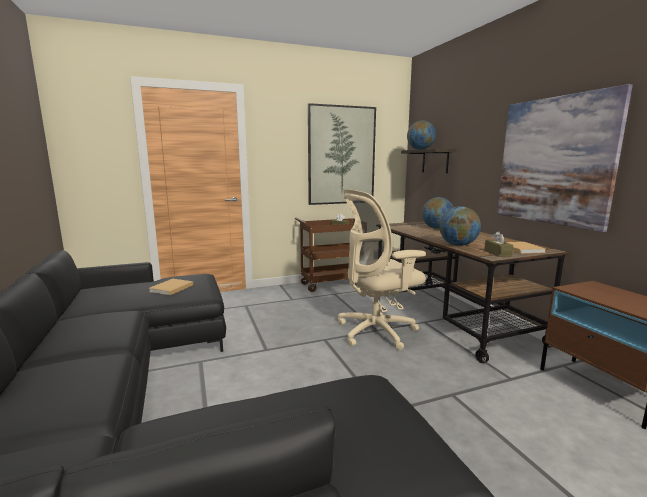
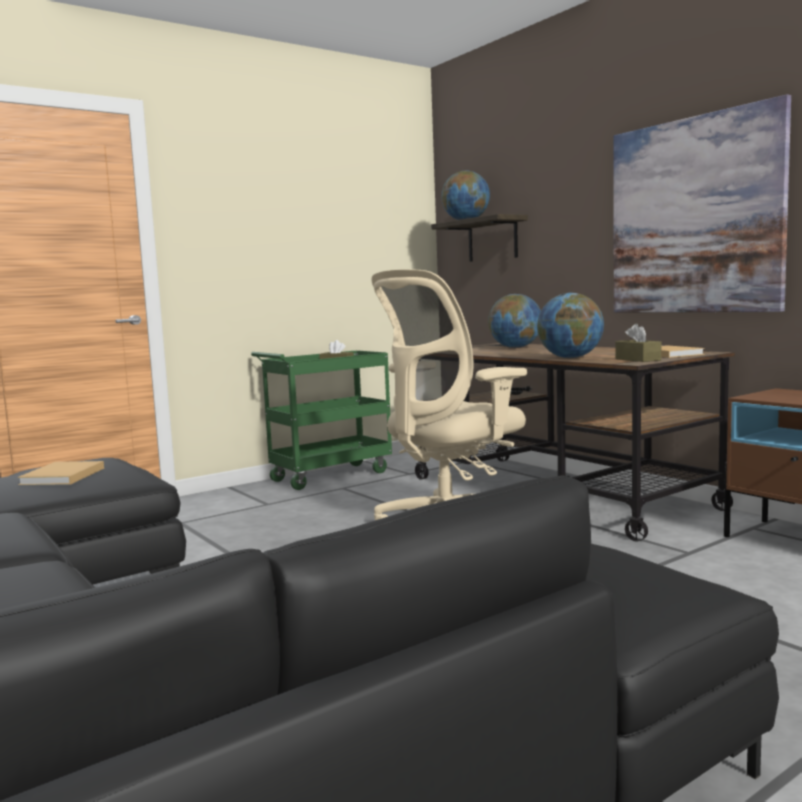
camera: 15 degrees left, 5 degrees down
(330, 285) = (327, 477): brown cart -> green cart
(341, 155) = (327, 236): picture -> none

